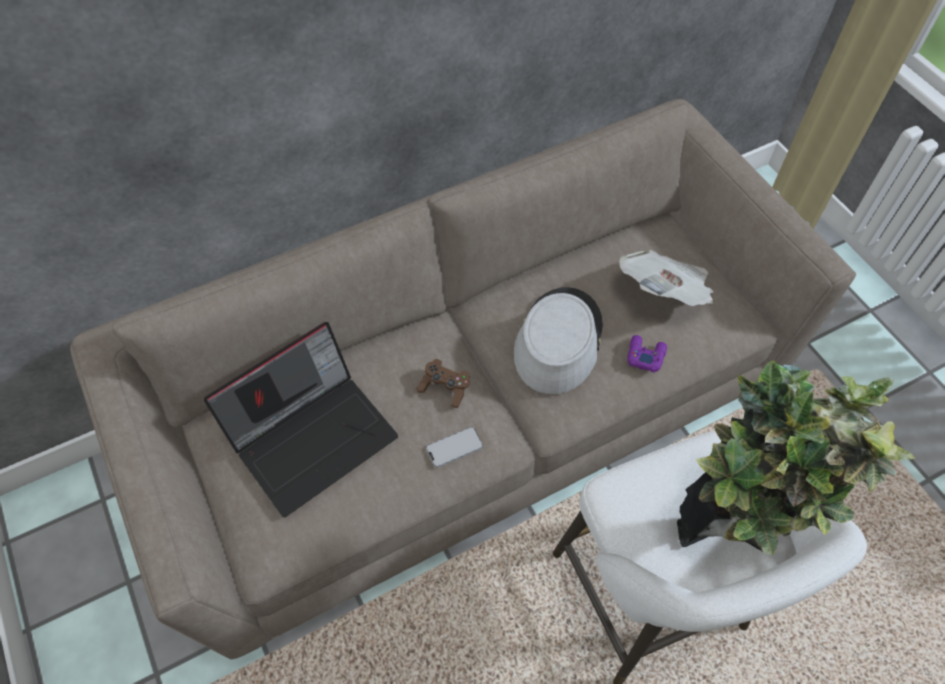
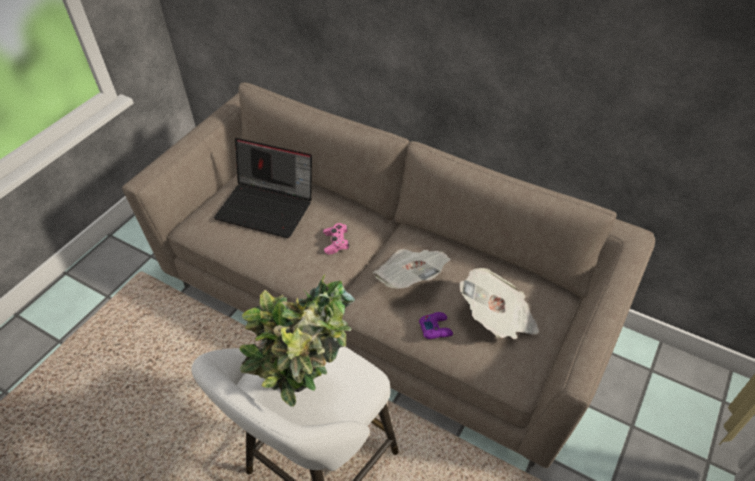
camera: 60 degrees right, 10 degrees down
(445, 387) = (336, 243): brown game controller -> pink game controller
(454, 447) = (300, 266): phone -> none
(558, 341) = (410, 278): grey hat -> newspaper

